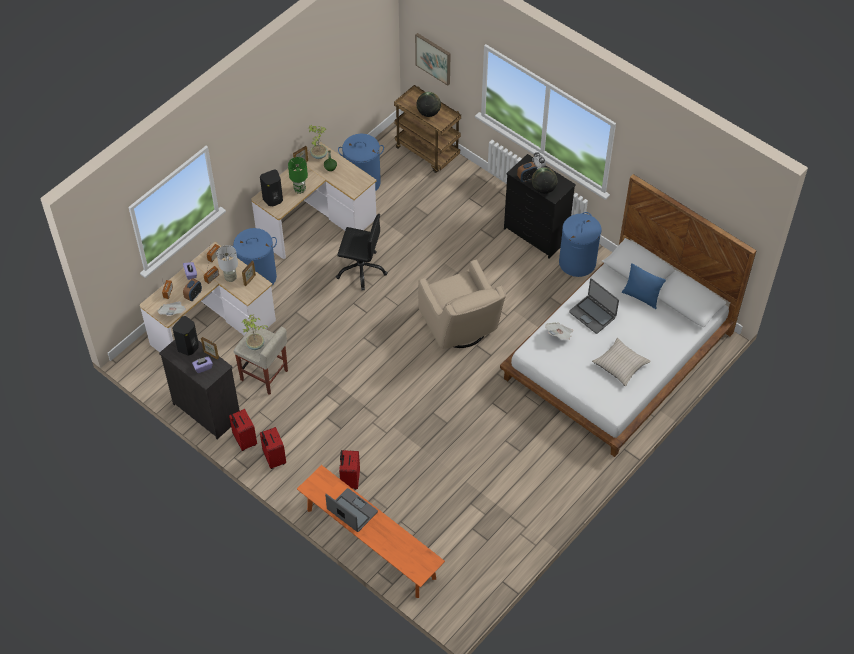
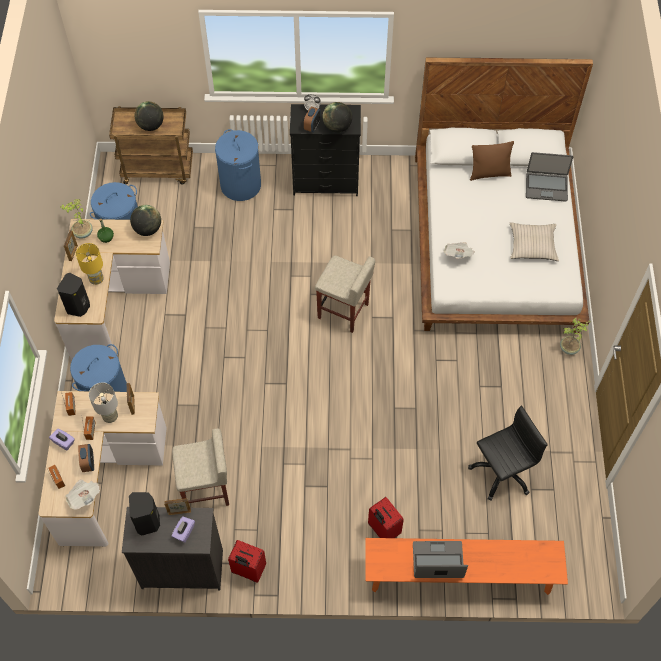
camera: 40 degrees left, 5 degrees up
(255, 345) = (196, 467): potted plant -> potted plant (569, 348)
(273, 459) = (293, 566): red suitcase -> none
(299, 190) = (96, 279): green table lamp -> yellow table lamp
(361, 179) = (148, 229): none -> globe
(361, 269) = (201, 320): black office chair -> black office chair (501, 471)
(433, 58) = (130, 64): picture -> none
(461, 328) = (344, 311): beige armchair -> beige stool
(577, 262) = (384, 183): blue laundry basket -> blue laundry basket (241, 185)
(592, 314) = (467, 216): laptop -> laptop (546, 187)
(641, 297) = (489, 173): blue pillow -> brown pillow

